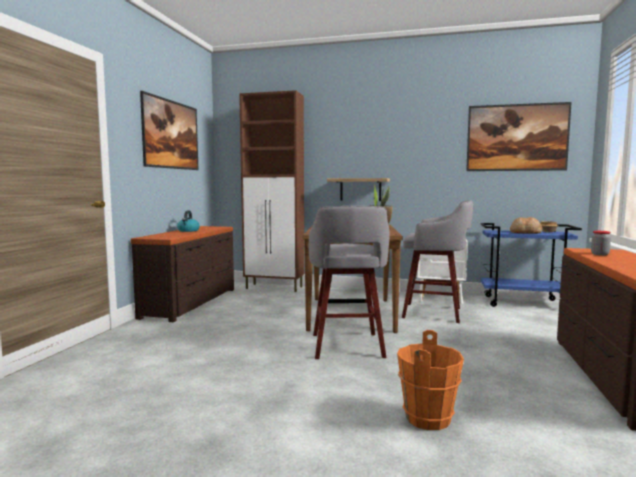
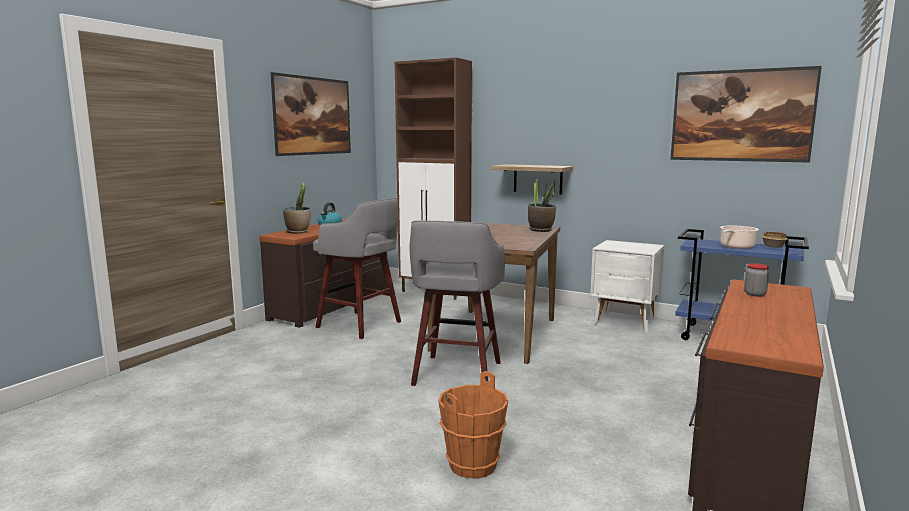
camera: 15 degrees right, 5 degrees up
(166, 235) = (298, 232): none -> potted plant
(434, 313) = (597, 342): grey stool -> grey stool (361, 325)
(525, 232) = (736, 247): bread -> cooking pot

